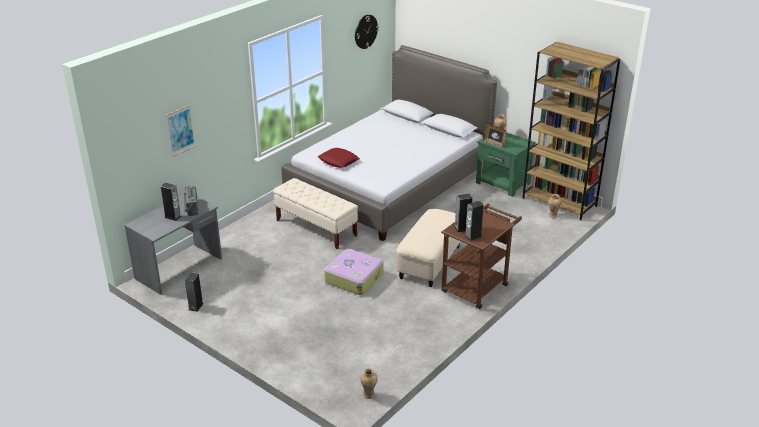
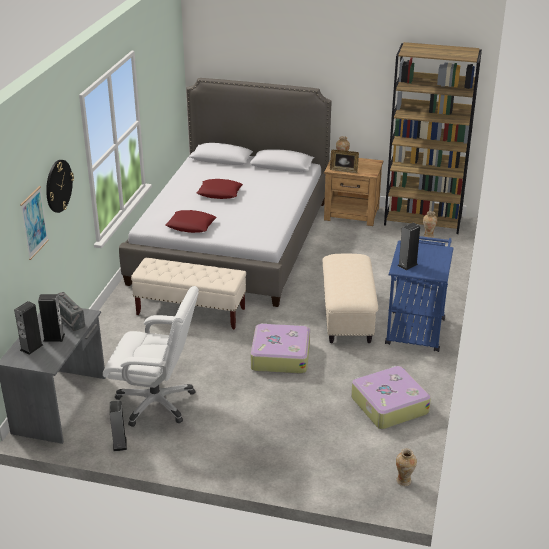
camera: 25 degrees left, 0 degrees up
(241, 286) = (156, 403): none -> white office chair
(365, 31) = (165, 66): wall clock -> wall clock (58, 186)
(381, 141) = (219, 193): none -> red pillow
(405, 337) = (388, 405): none -> suitcase
(473, 236) = (426, 270): speaker -> speaker (31, 347)
(478, 285) = (416, 327): brown cart -> blue cart
(503, 183) = (352, 214): green nightstand -> brown nightstand

